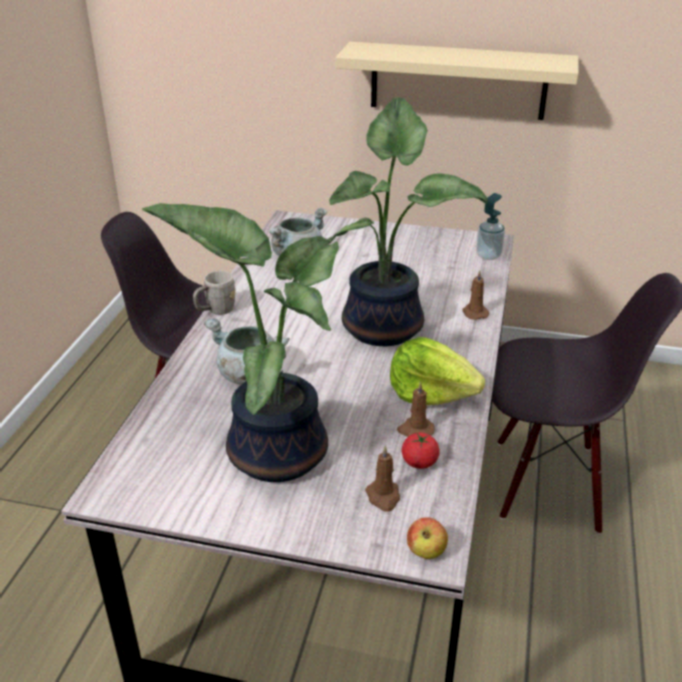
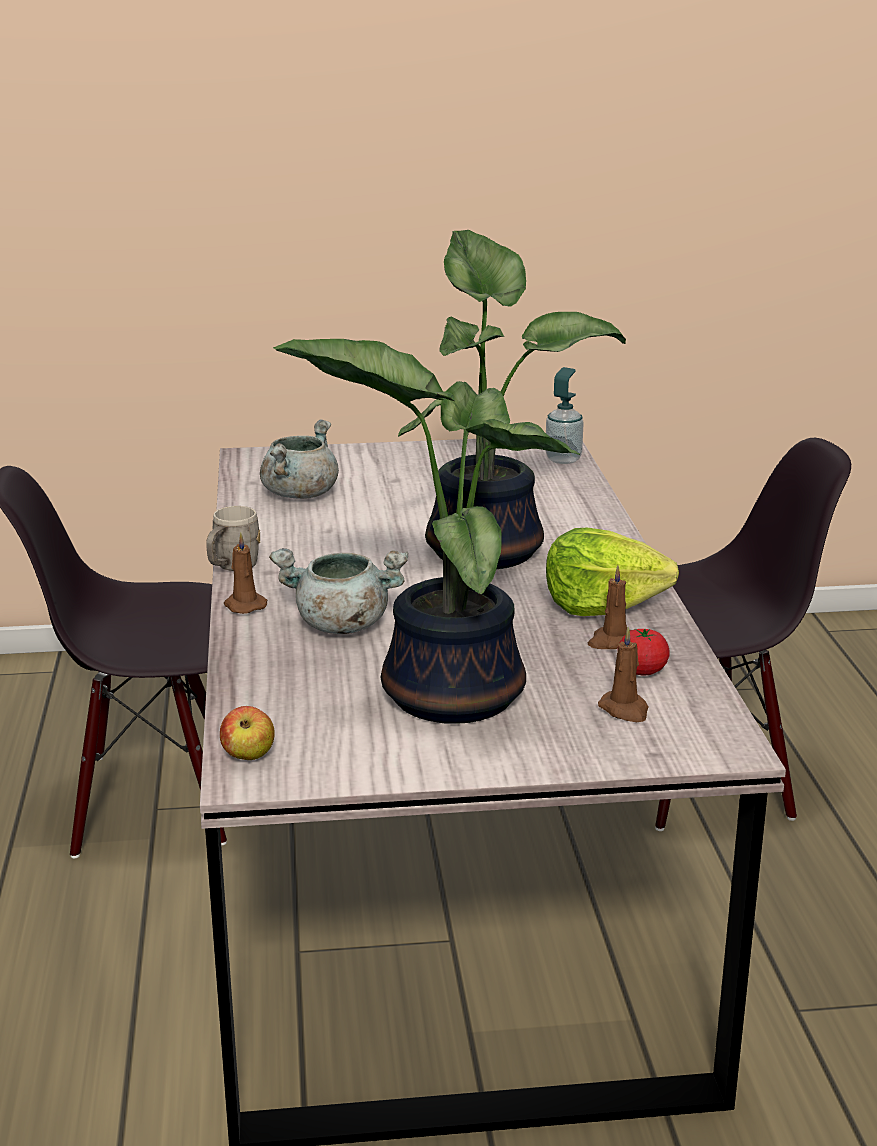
camera: 20 degrees left, 10 degrees down
(426, 551) = (717, 748): apple -> apple (248, 756)
(458, 81) = (446, 240): beige shelf -> none
(474, 313) = (592, 519): brown candle -> brown candle (244, 605)

